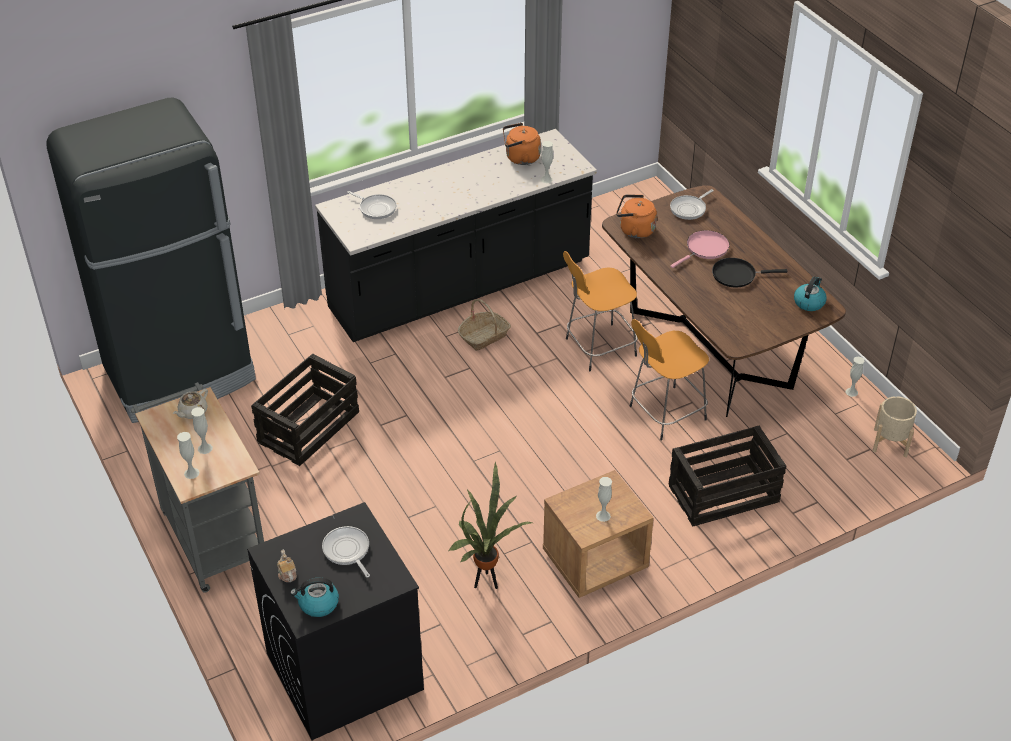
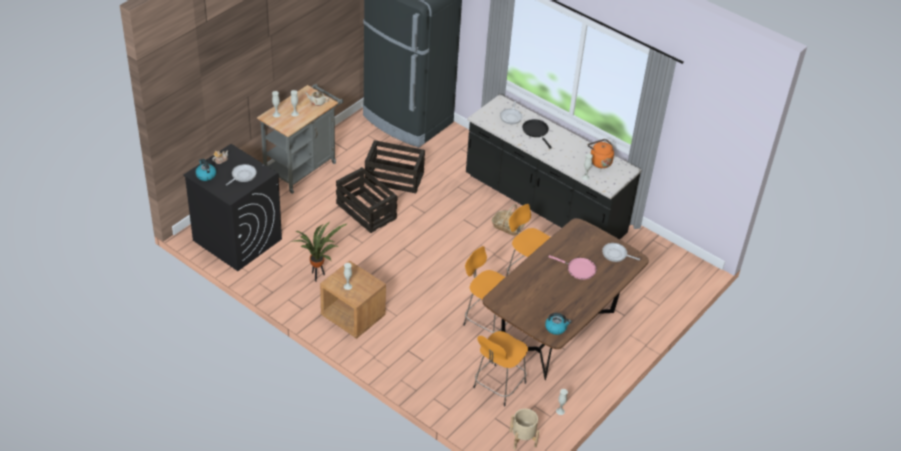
camera: 65 degrees right, 0 degrees up
(634, 230) = (577, 233): orange kettle -> none
(722, 494) = (432, 362): crate -> crate (365, 211)
(737, 275) = (562, 289): black frying pan -> black frying pan (536, 131)
(790, 438) = (498, 386): none -> orange stool

